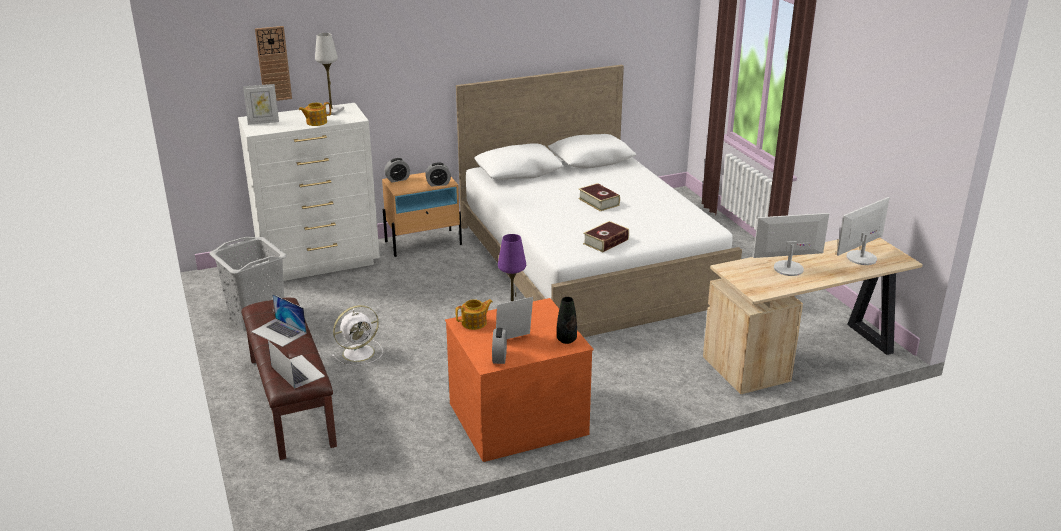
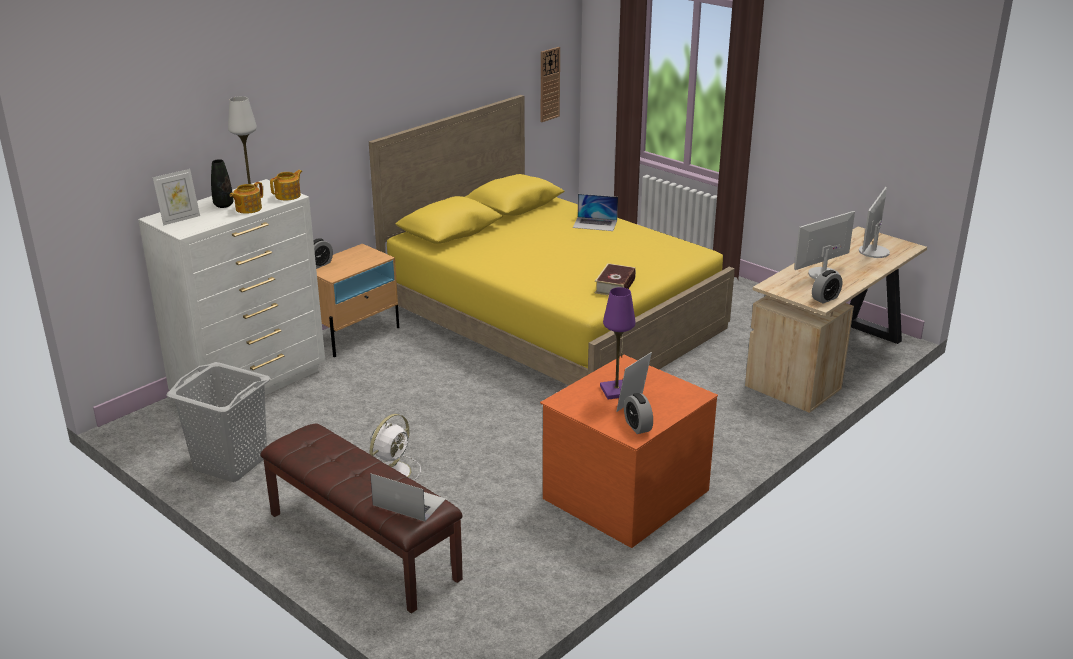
camera: 25 degrees left, 0 degrees up
(273, 64) = (174, 144): wall clock -> wall clock (549, 84)
(279, 332) = (342, 465): laptop -> laptop (595, 224)
(438, 184) = (372, 261): alarm clock -> alarm clock (825, 298)
(475, 323) = (576, 398): teapot -> teapot (288, 195)
(566, 340) = (684, 392): black vase -> black vase (223, 205)
(589, 262) = (552, 317): white bed -> yellow bed
(598, 202) = (566, 247): book -> none

